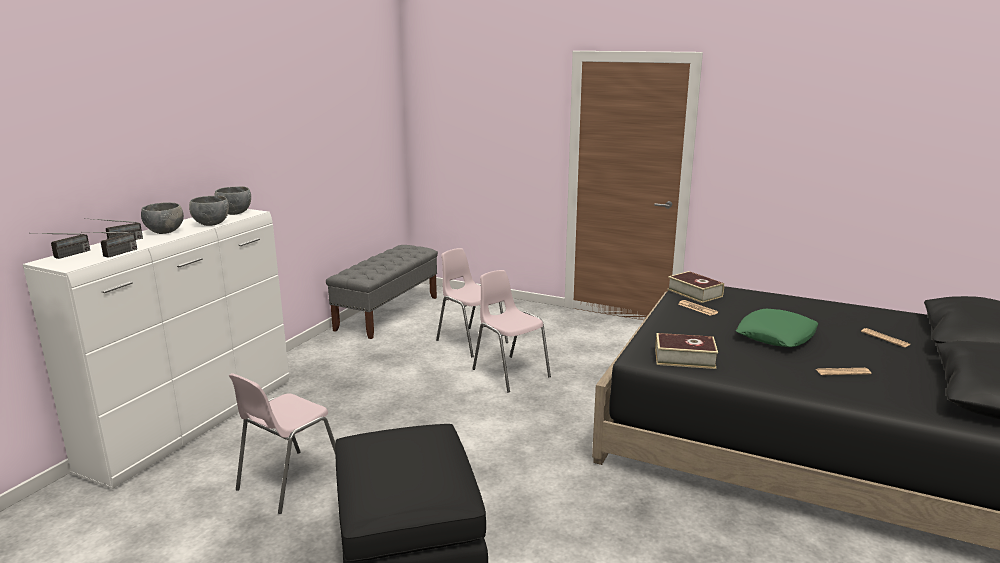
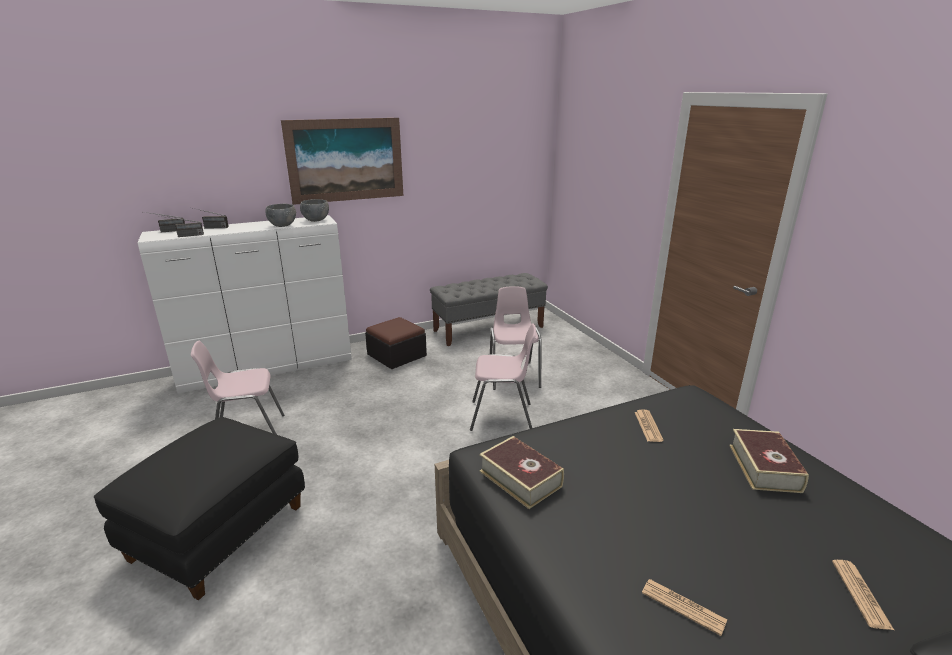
camera: 40 degrees right, 5 degrees up
(165, 232) = (247, 226): grey bowl -> none
(240, 136) = (346, 160): none -> picture
(330, 362) = (397, 355): none -> ottoman
(510, 373) = (502, 416): pink chair -> pink chair turned 90 degrees clockwise
(694, 293) = (680, 406): book -> book (764, 468)
(776, 336) = (684, 504): green pillow -> none

